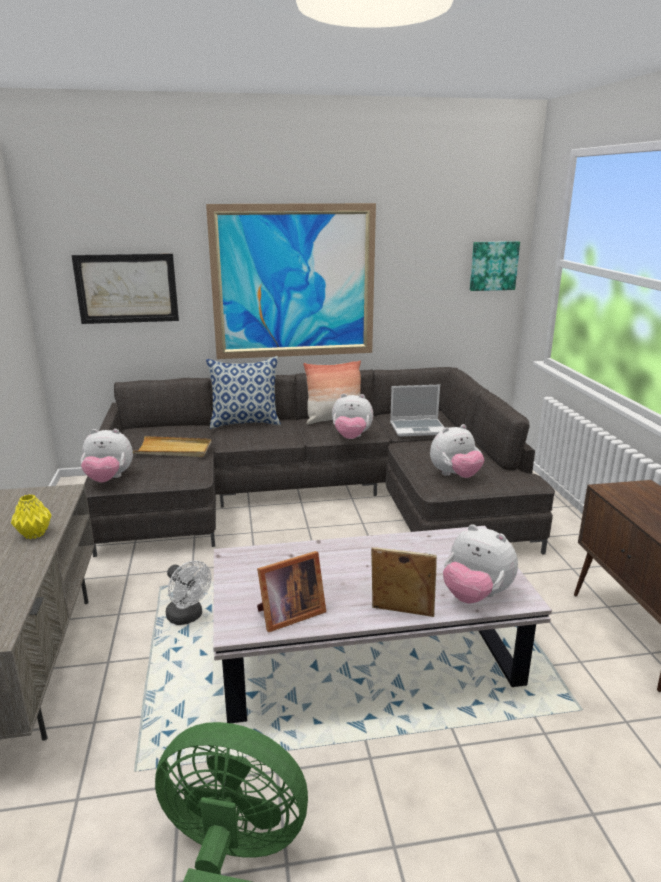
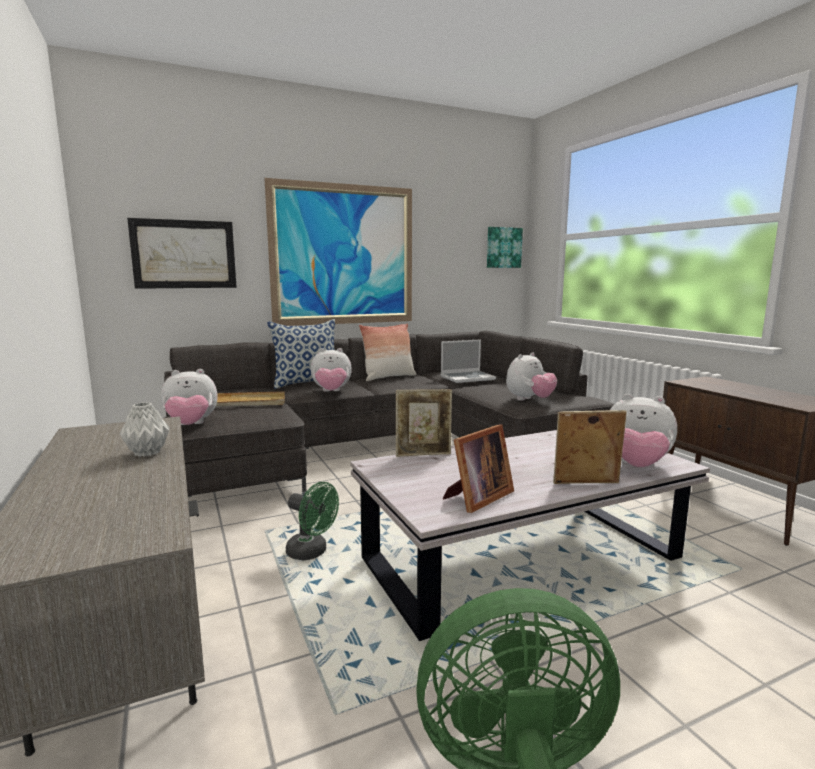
camera: 15 degrees left, 10 degrees down
(33, 534) = (146, 453): yellow vase -> grey vase
(188, 617) = (312, 552): white fan -> green fan
(283, 549) = (423, 454): none -> picture frame
(351, 437) = (414, 386): plush toy -> plush toy (331, 392)

